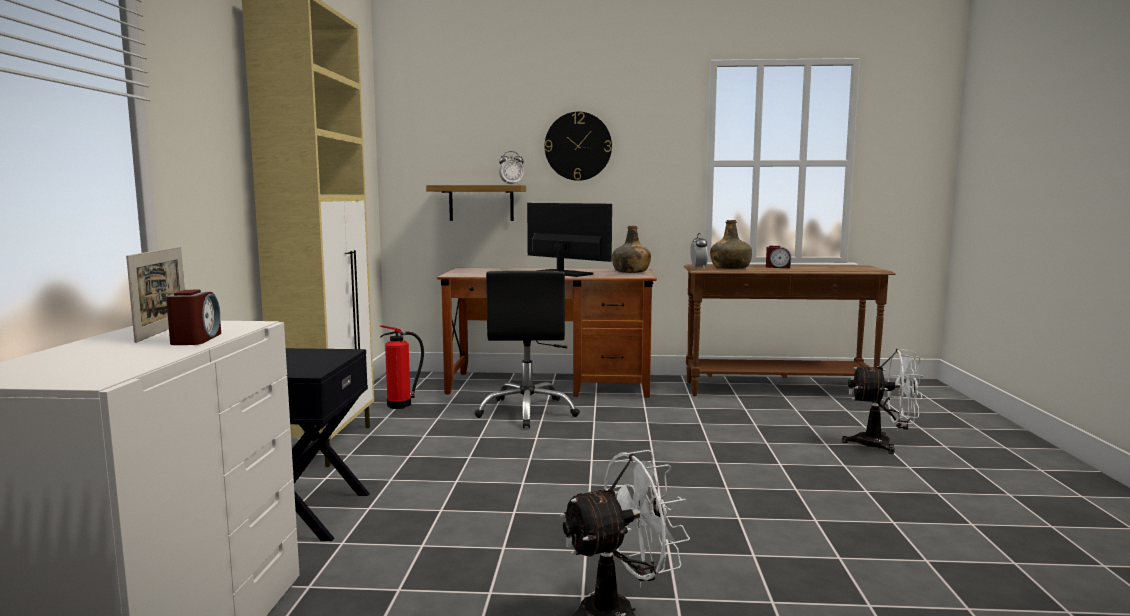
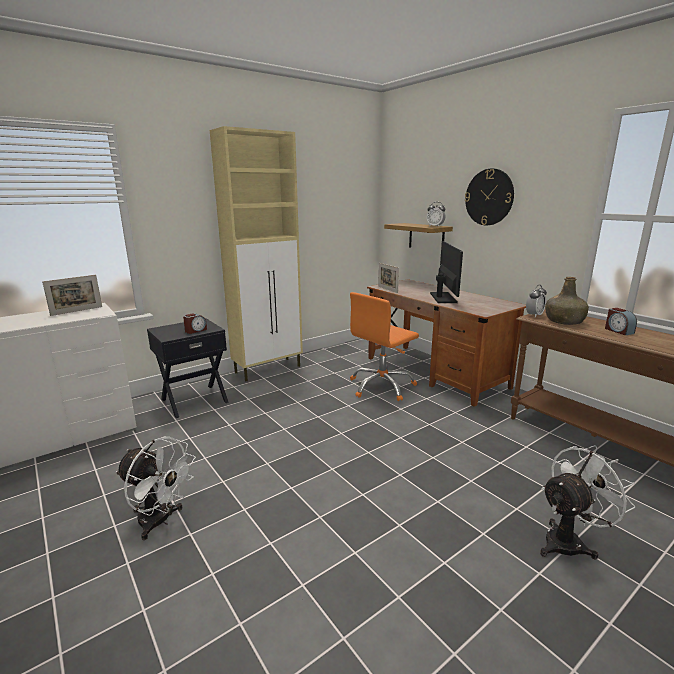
camera: 50 degrees right, 10 degrees up
(196, 339) = (61, 319): alarm clock -> alarm clock (195, 330)
(401, 405) = (337, 358): fire extinguisher -> none
(476, 275) = (387, 289): none -> picture frame
(528, 412) = (382, 386): black office chair -> orange office chair
(631, 271) = (496, 305): green bottle -> none
(883, 445) = (569, 541): white fan -> white fan turned 90 degrees counterclockwise

